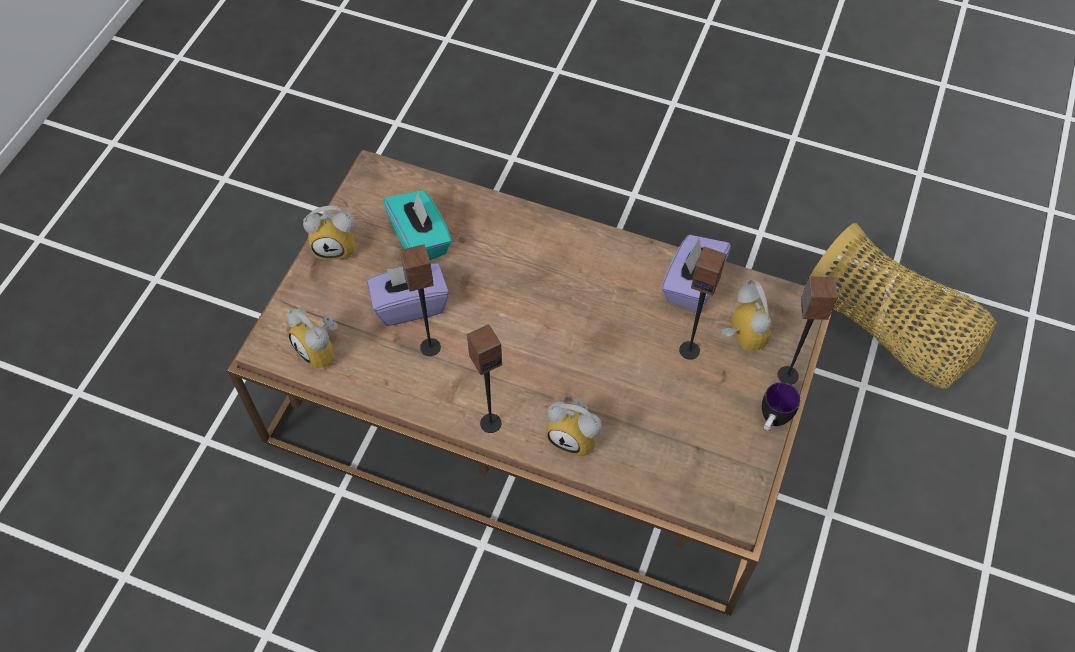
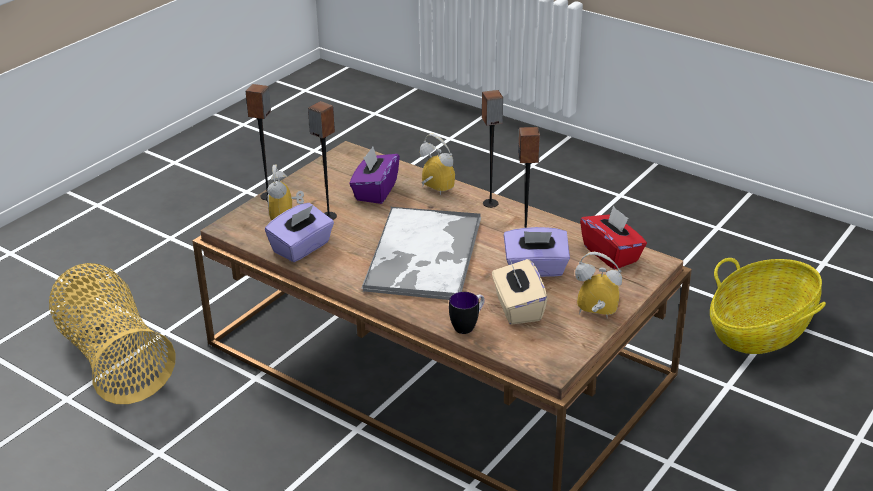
camera: 165 degrees left, 25 degrees down
(152, 549) = (760, 330): none -> basket
(322, 350) = (611, 254): alarm clock -> red tissue box
(420, 239) = (517, 308): turquoise tissue box -> beige tissue box
(546, 301) = (423, 255): none -> tray
(653, 417) = (375, 191): none -> purple tissue box
(771, 422) = (296, 179): mug -> mug (468, 326)

